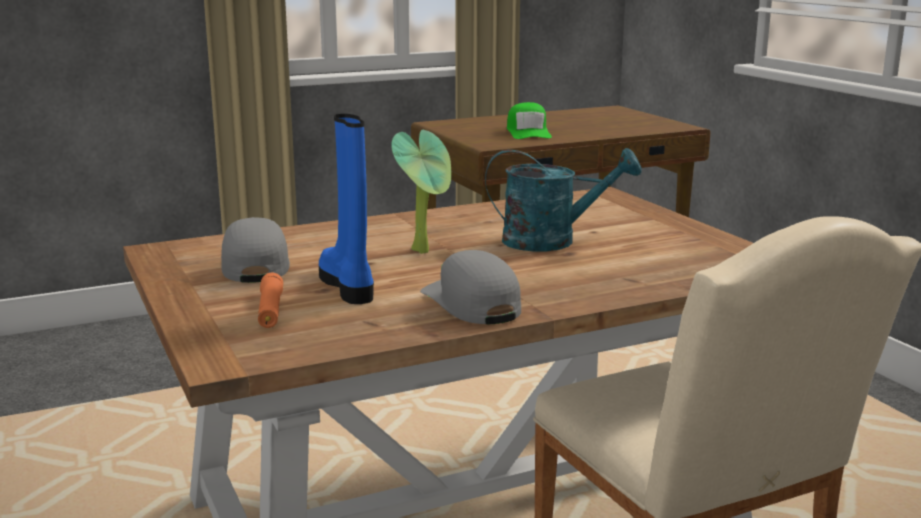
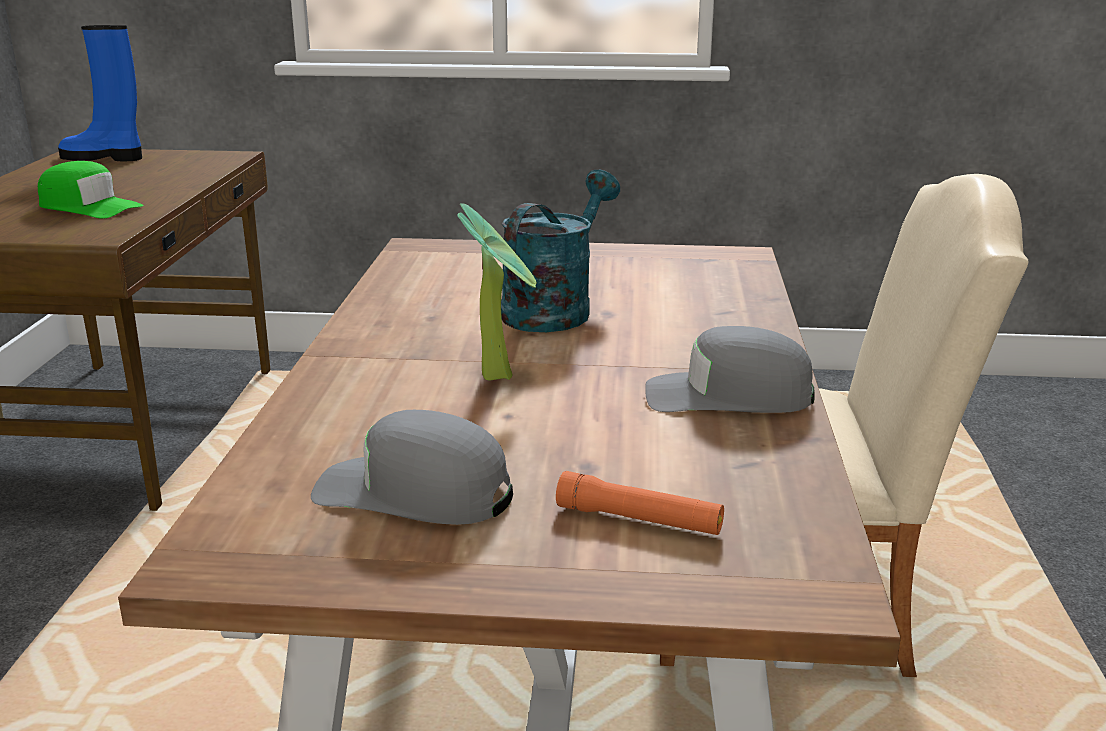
camera: 60 degrees left, 5 degrees up
(348, 286) = (590, 448): blue boot -> blue boot (104, 158)

